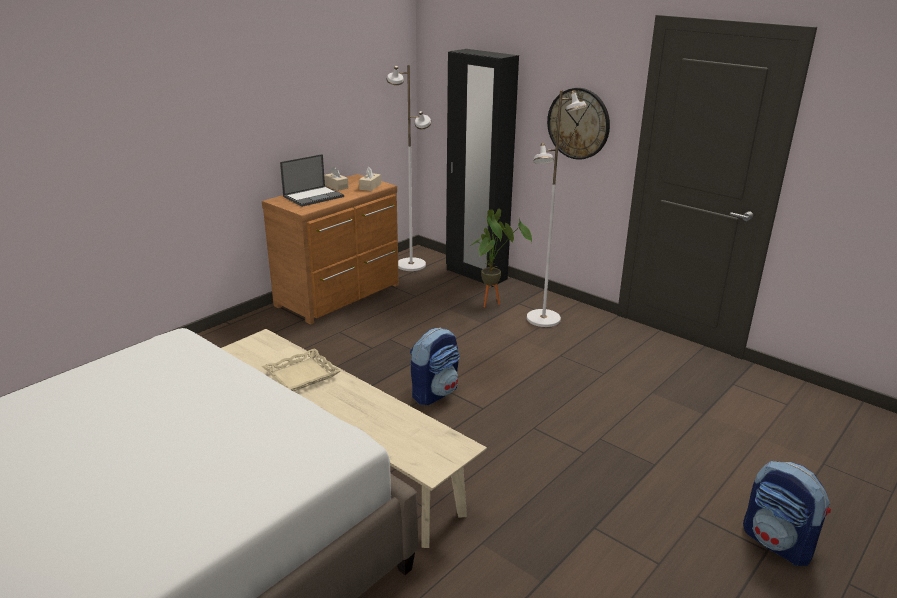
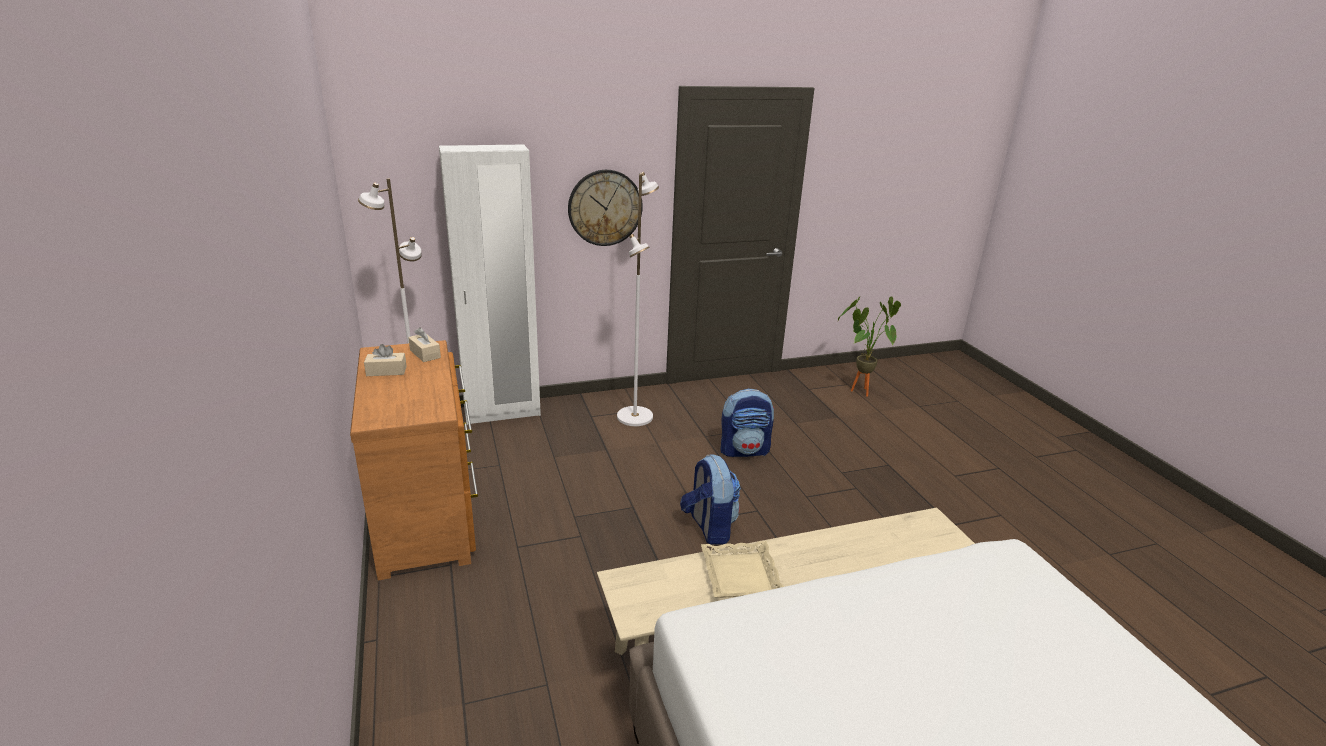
camera: 60 degrees left, 0 degrees up
(314, 196) = (399, 394): laptop -> none
(476, 274) = (502, 413): black wardrobe -> white wardrobe
(493, 302) = (572, 427): potted plant -> potted plant (859, 389)
(778, 543) = (993, 461): backpack -> backpack (744, 450)

